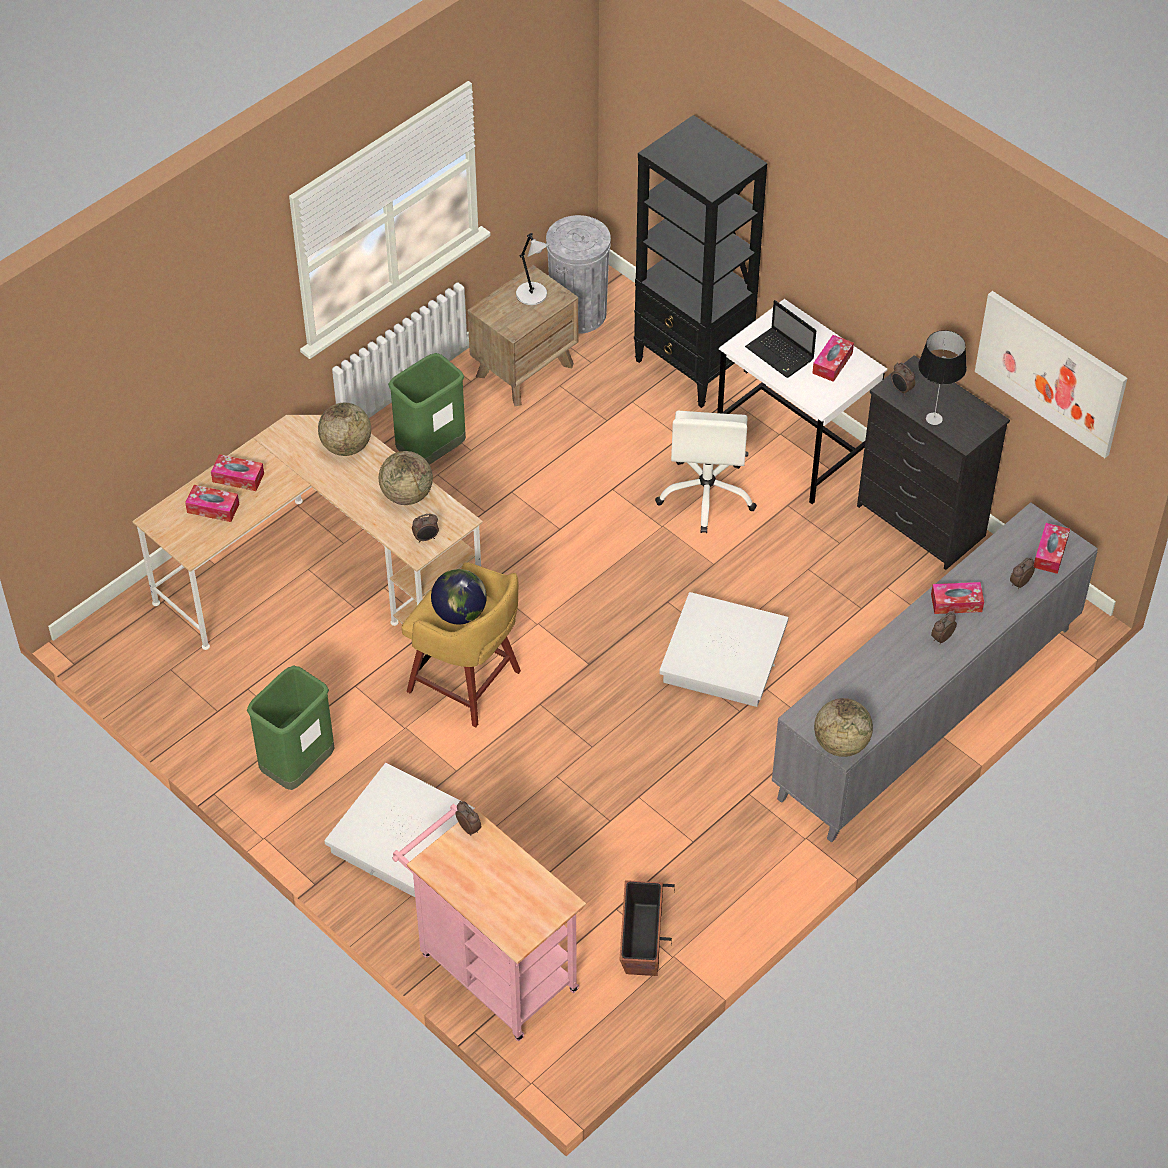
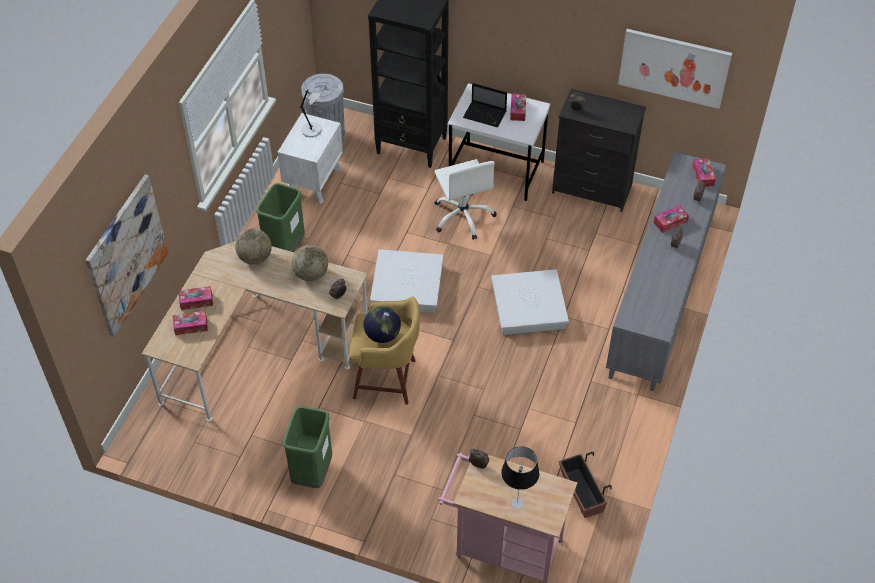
camera: 25 degrees left, 0 degrees up
(145, 380) = (126, 255): none -> picture
(401, 837) = (401, 490): white storage box -> white storage box (407, 286)
(525, 369) = (313, 180): brown nightstand -> white nightstand
(841, 744) = (657, 327): globe -> none
(934, 419) = (605, 120): table lamp -> table lamp (517, 503)

